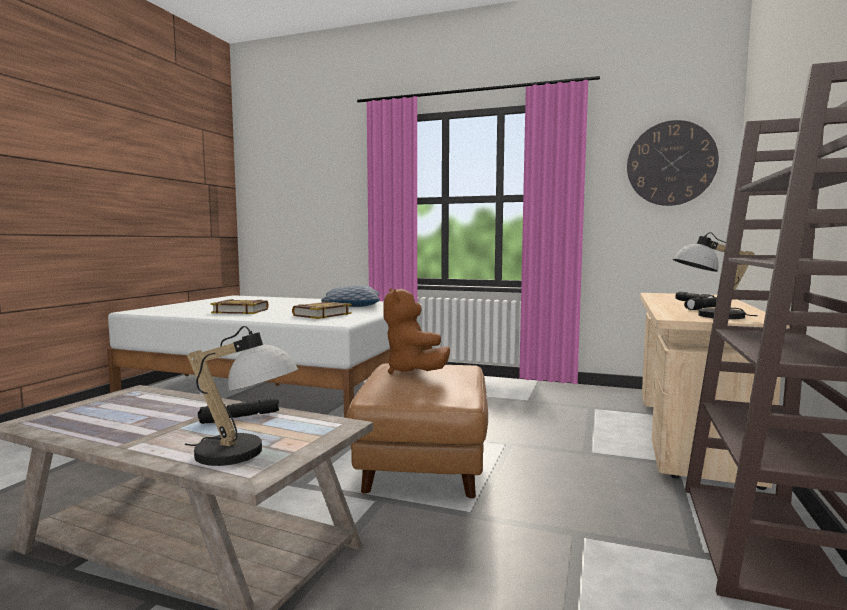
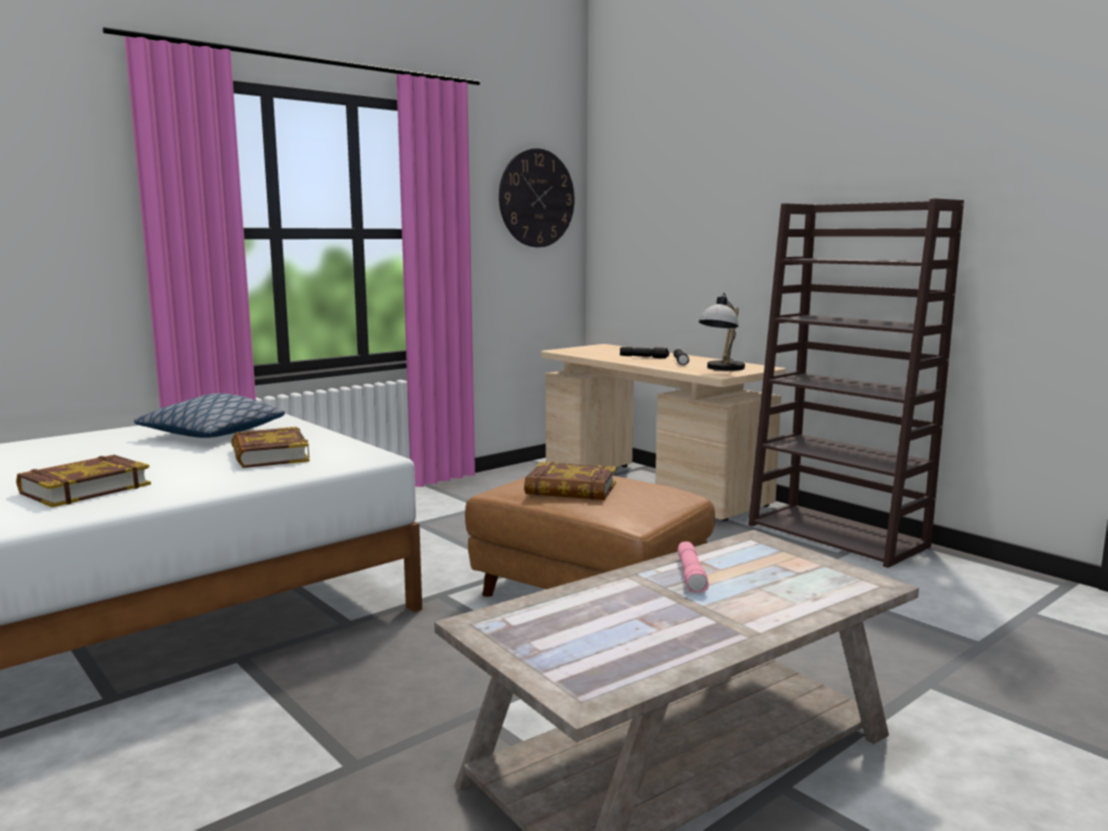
camera: 60 degrees left, 5 degrees up
(239, 418) = (692, 576): black flashlight -> pink flashlight
(244, 455) = (819, 583): table lamp -> none
(413, 371) = (571, 489): brown plush toy -> book

